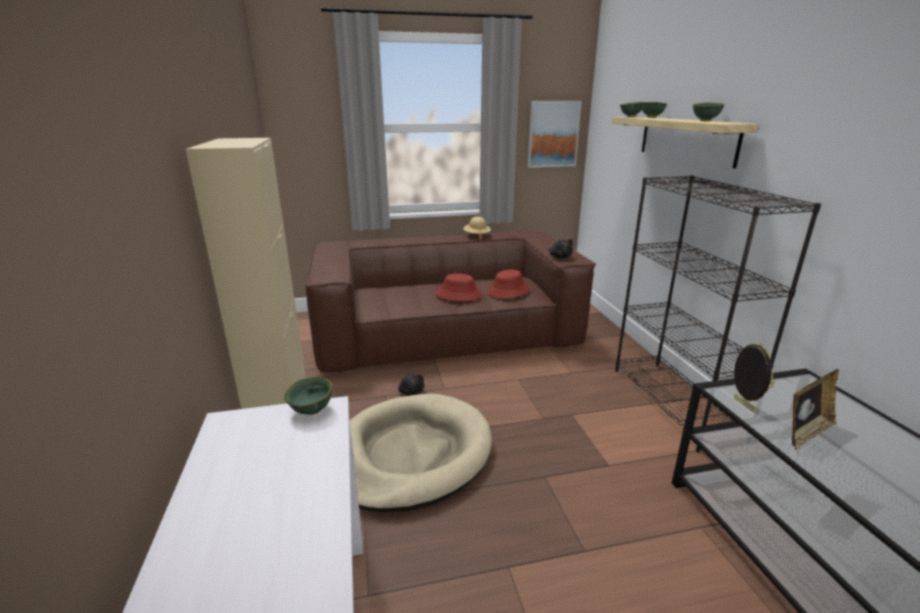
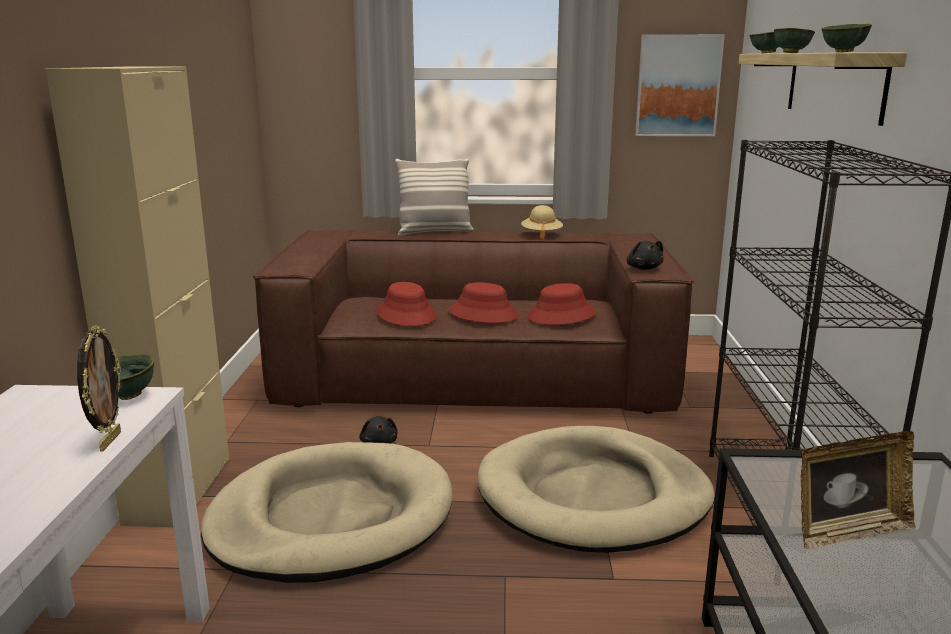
camera: 15 degrees right, 5 degrees down
(405, 238) = (434, 232): none -> pillow
(408, 300) = (406, 315): none -> red hat
(565, 409) = (593, 496): none -> beige dog bed
(743, 405) = (776, 484): picture frame -> picture frame (109, 441)

